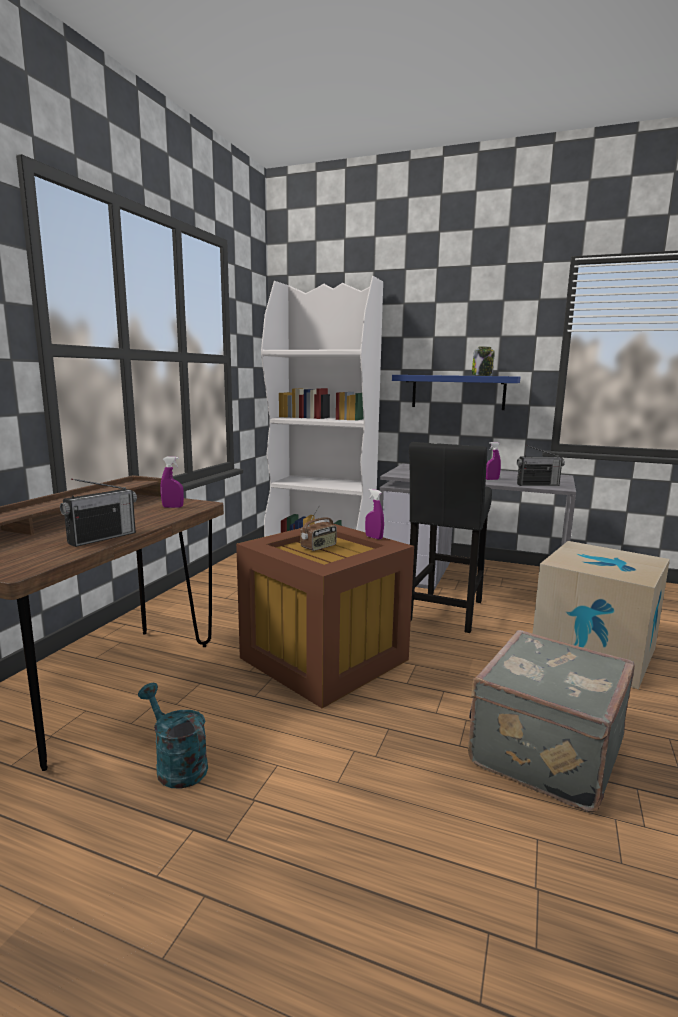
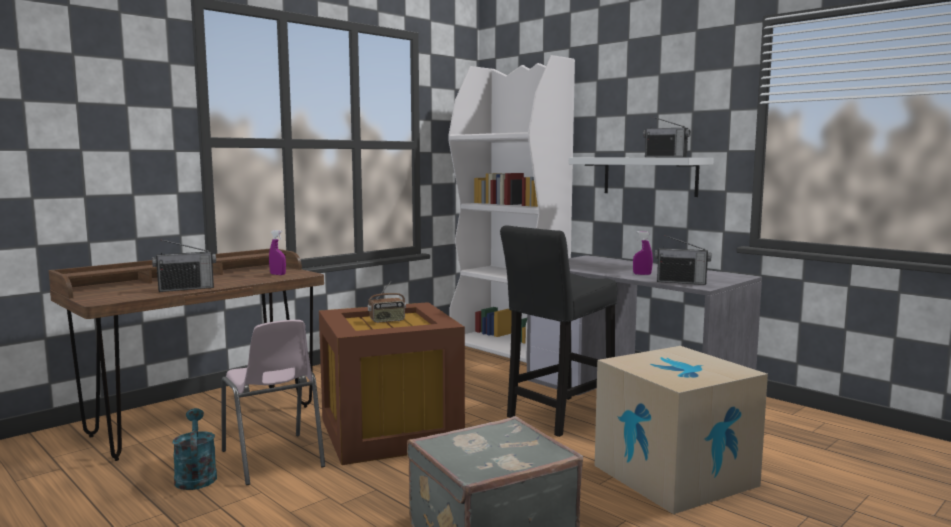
camera: 25 degrees right, 5 degrees down
(242, 719) = (273, 459): none -> pink chair
(374, 537) = (441, 317): purple spray bottle -> none
(458, 392) = (649, 176): blue shelf -> white shelf
(482, 375) = (665, 157): jar -> radio

